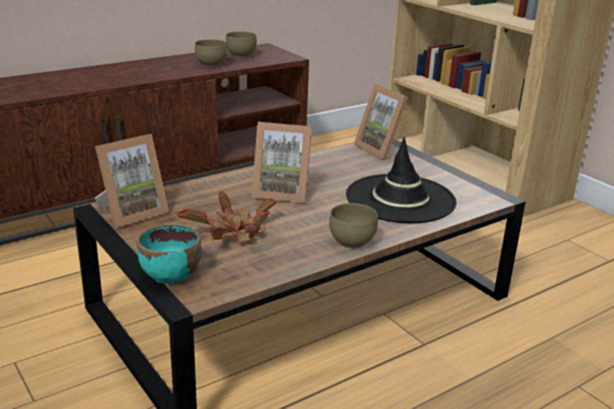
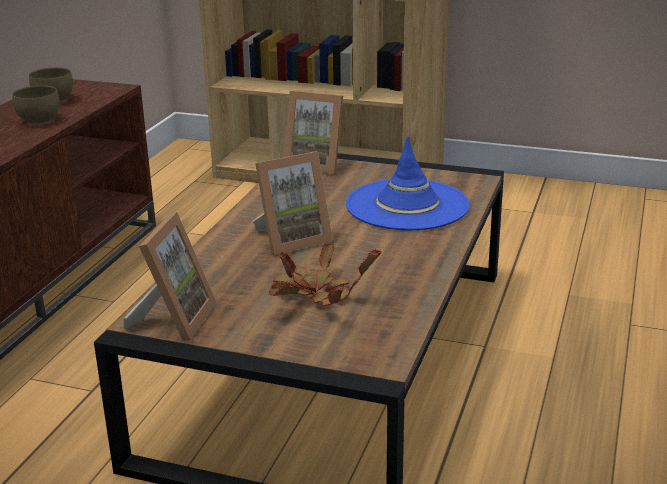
camera: 35 degrees left, 0 degrees up
(170, 275) = (324, 358): turquoise bowl -> none
(353, 241) = (430, 258): brown bowl -> none
(400, 199) = (407, 205): black hat -> blue hat

